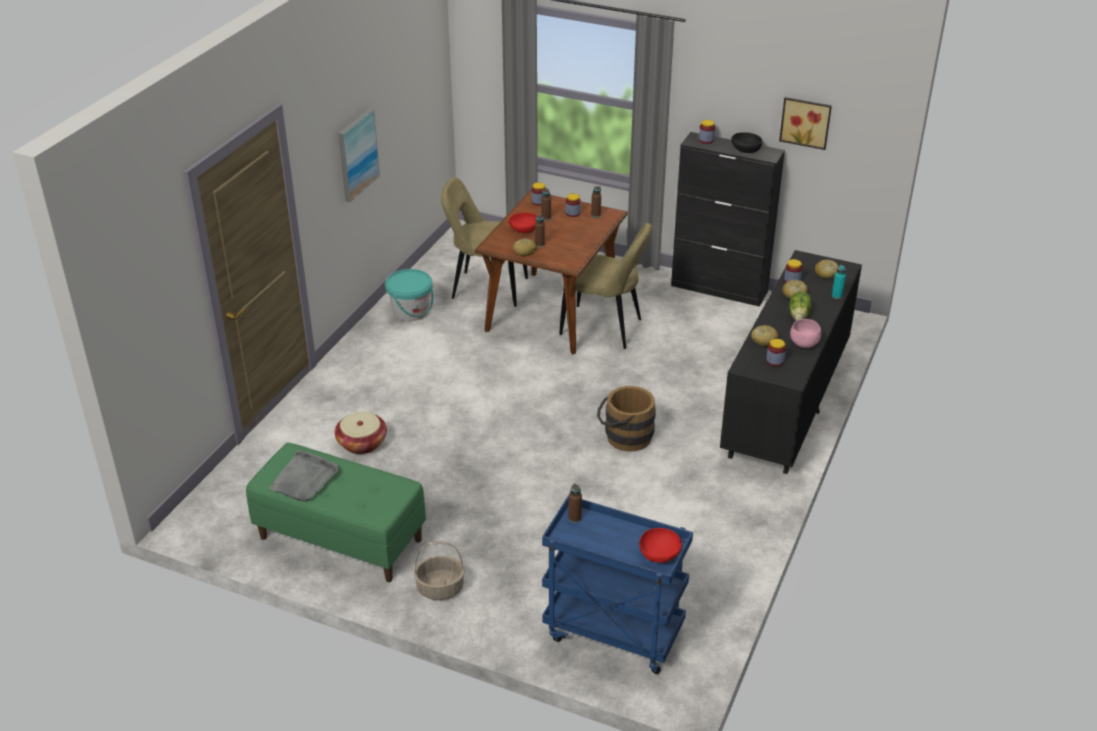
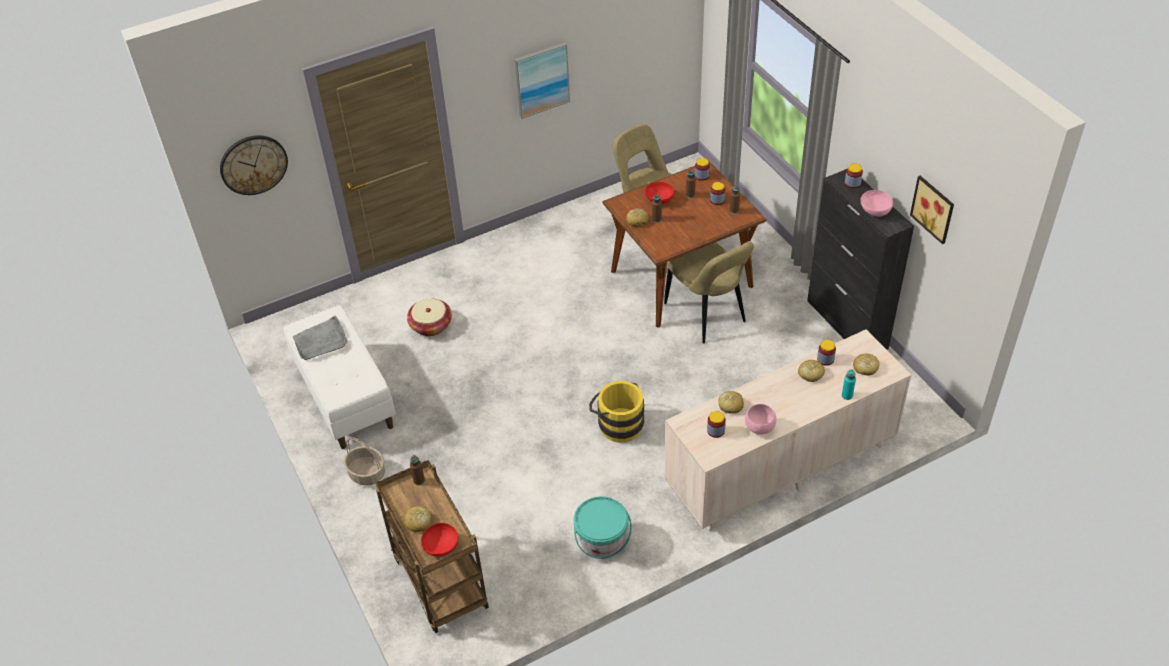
camera: 40 degrees right, 10 degrees up
(151, 306) = (253, 164): none -> wall clock
(340, 539) = (344, 396): green bench -> white bench
(411, 311) = (575, 225): turquoise bucket -> turquoise bucket (602, 542)
(612, 633) = (438, 581): blue cart -> brown cart
(615, 548) = (418, 522): none -> bread
(624, 437) = (617, 423): brown bucket -> yellow bucket
(745, 150) = (875, 210): black bowl -> pink bowl
(786, 404) = (780, 467): black dresser -> beige dresser
(799, 315) = (789, 398): lettuce -> none

